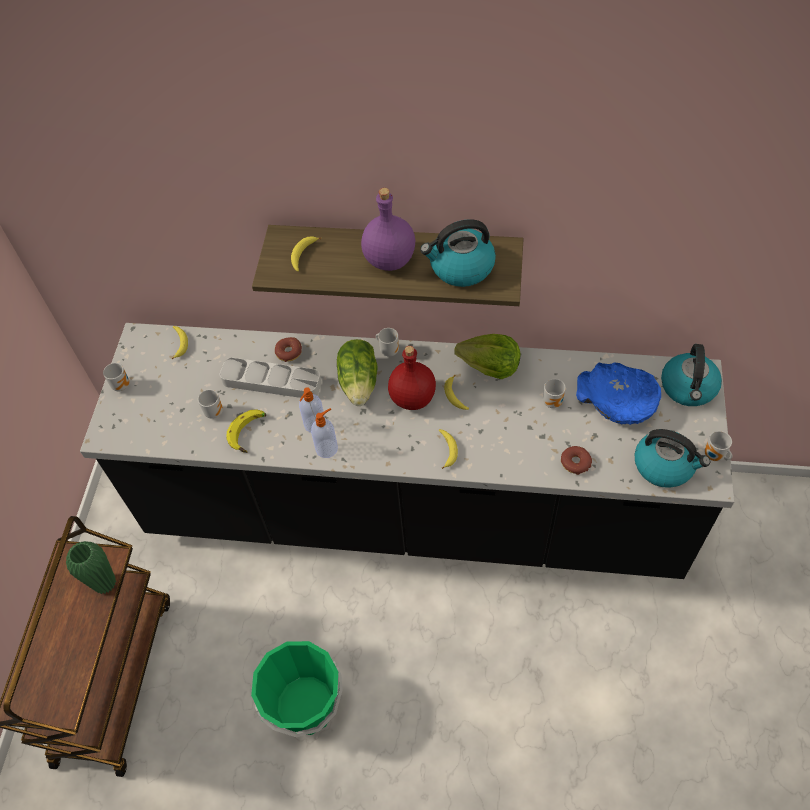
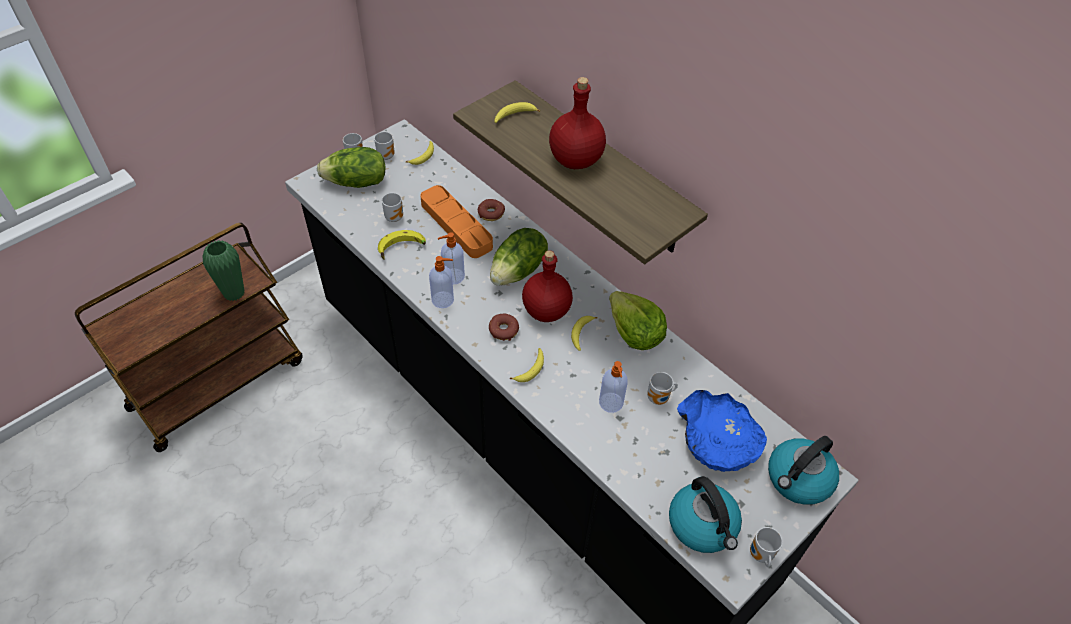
camera: 35 degrees right, 5 degrees down
(147, 406) = (356, 182): none -> lettuce
(271, 382) = (456, 225): grey tray -> orange tray
(306, 705) = (313, 511): green bucket -> none
(389, 350) = (566, 263): mug -> mug (386, 155)
(390, 259) = (576, 160): purple bottle -> red bottle
(460, 268) = (626, 202): kettle -> none
(526, 430) = (611, 403): none -> soap dispenser
(575, 462) = (625, 460): donut -> donut (503, 330)

